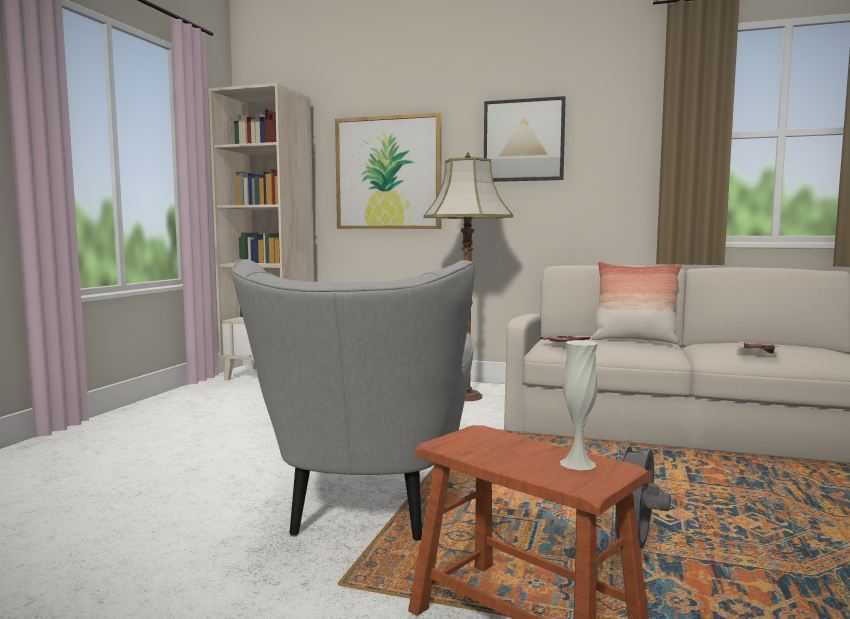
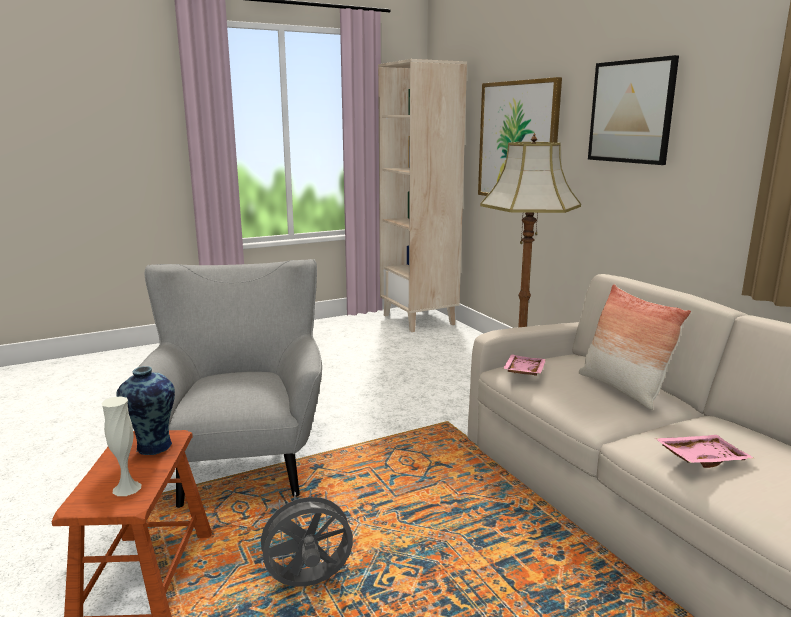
camera: 45 degrees right, 10 degrees up
(367, 509) = (243, 460): grey armchair -> grey armchair turned 120 degrees clockwise
(491, 440) = (152, 447): none -> vase

